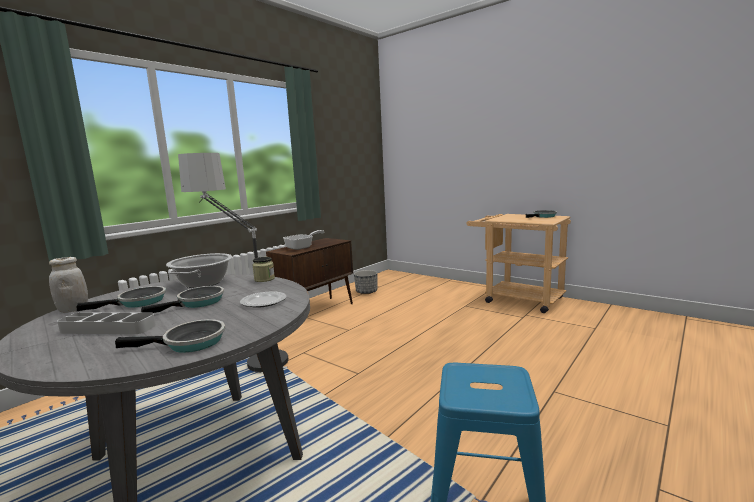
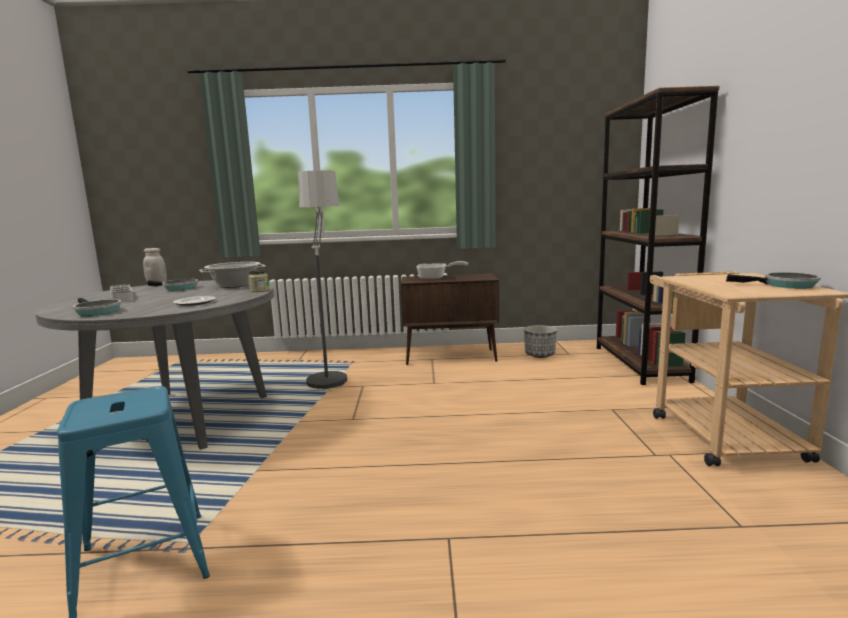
camera: 50 degrees right, 0 degrees up
(197, 303) = (184, 295): frying pan -> none
(423, 280) = (640, 363): none -> brown bookcase

